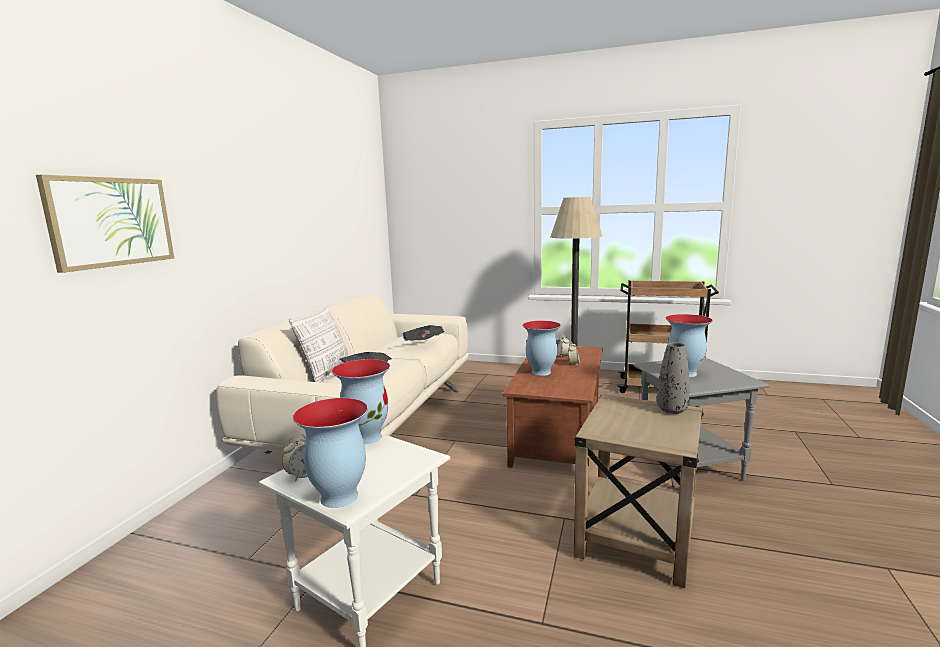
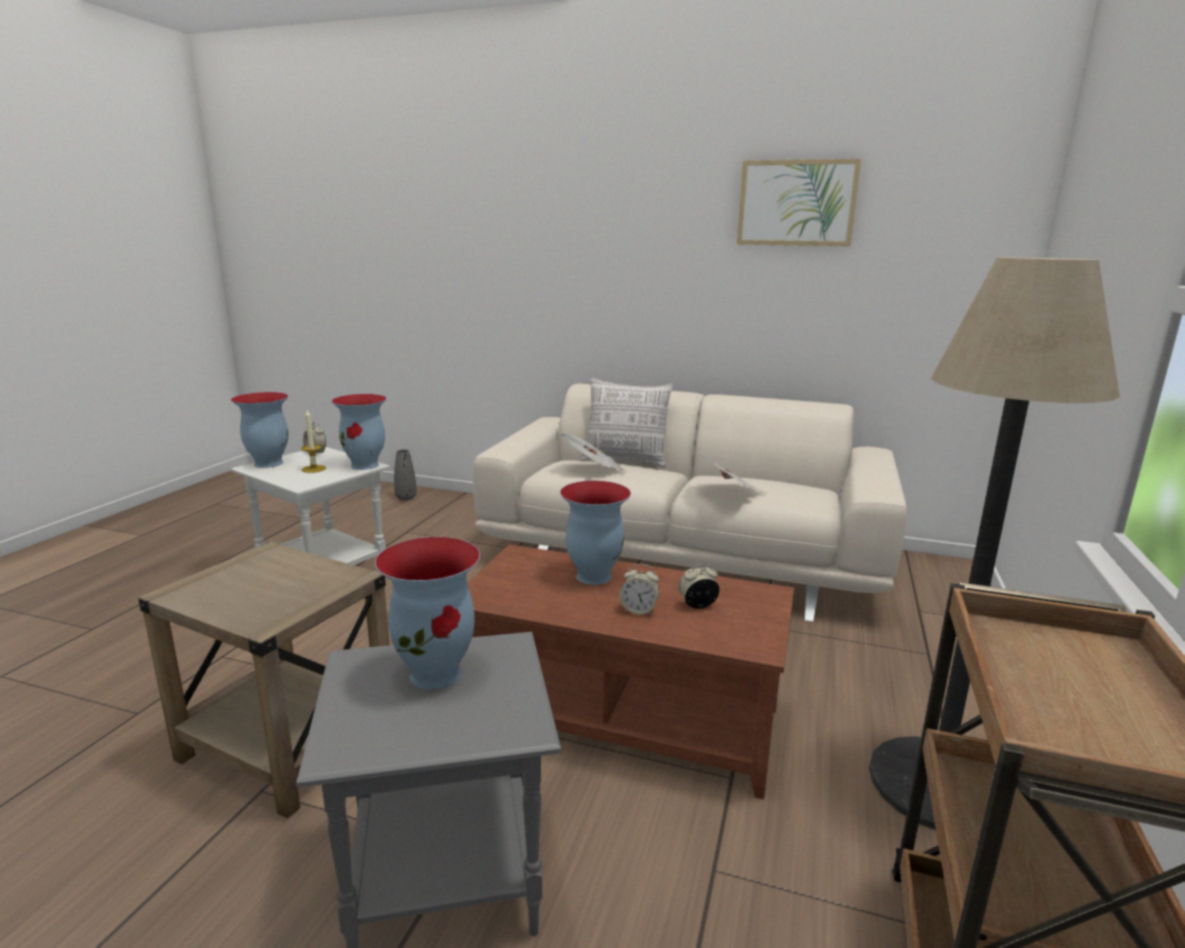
camera: 90 degrees right, 5 degrees up
(111, 222) = (485, 252): picture -> picture (796, 203)
(372, 462) = (313, 469): none -> candle
(671, 410) = (275, 612): grey vase -> grey vase (406, 497)

